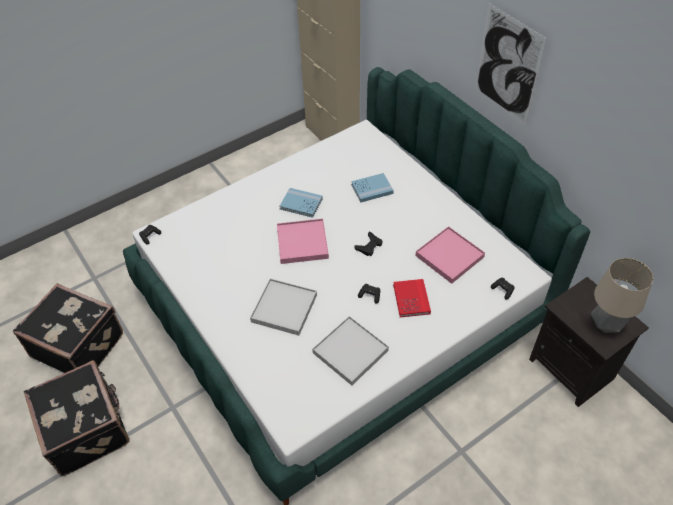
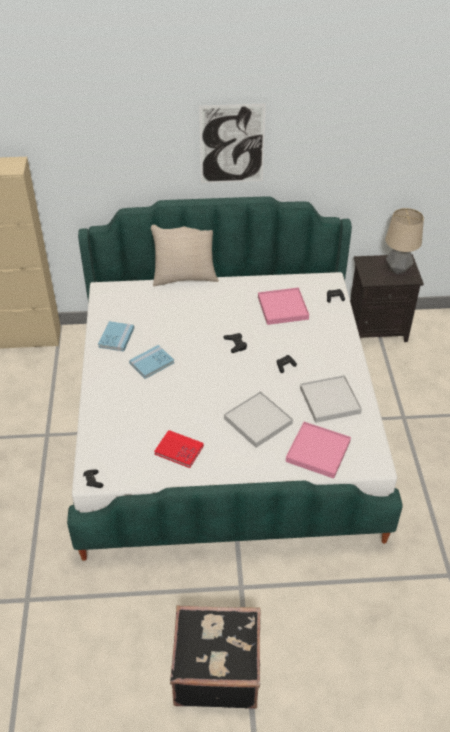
camera: 60 degrees left, 5 degrees down
(79, 344) = (106, 643): black suitcase -> none
(302, 243) = (197, 381): pink tray -> pink tray (318, 452)
(372, 189) = (176, 315): blue book -> blue book (116, 337)
(411, 299) = (306, 346): red book -> red book (179, 450)
(426, 169) = (185, 277): none -> beige pillow

